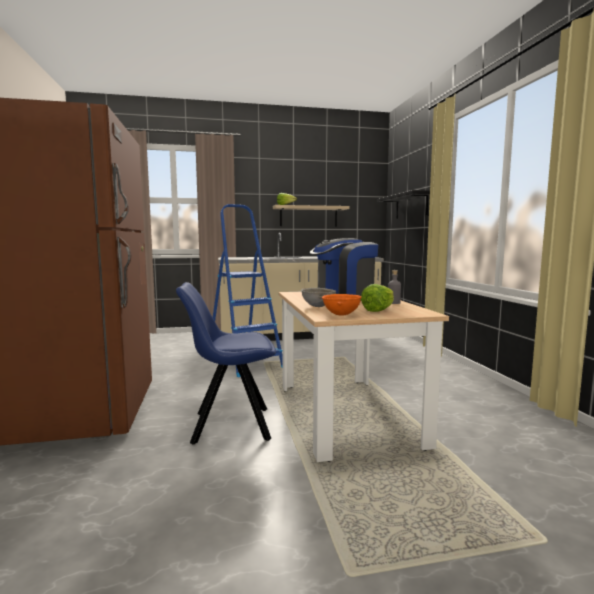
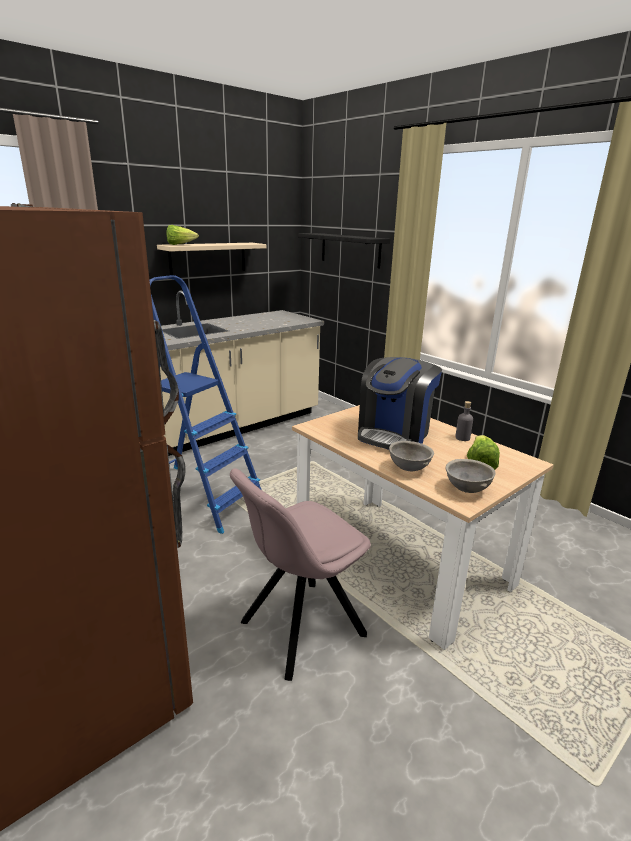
camera: 30 degrees left, 15 degrees up
(231, 425) = (301, 628): blue chair -> pink chair
(340, 315) = (466, 489): orange bowl -> grey bowl

